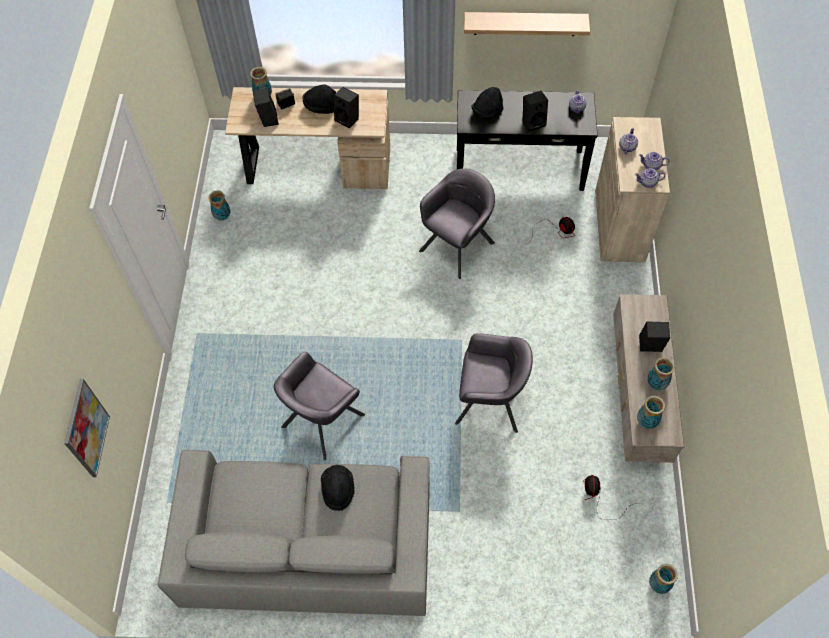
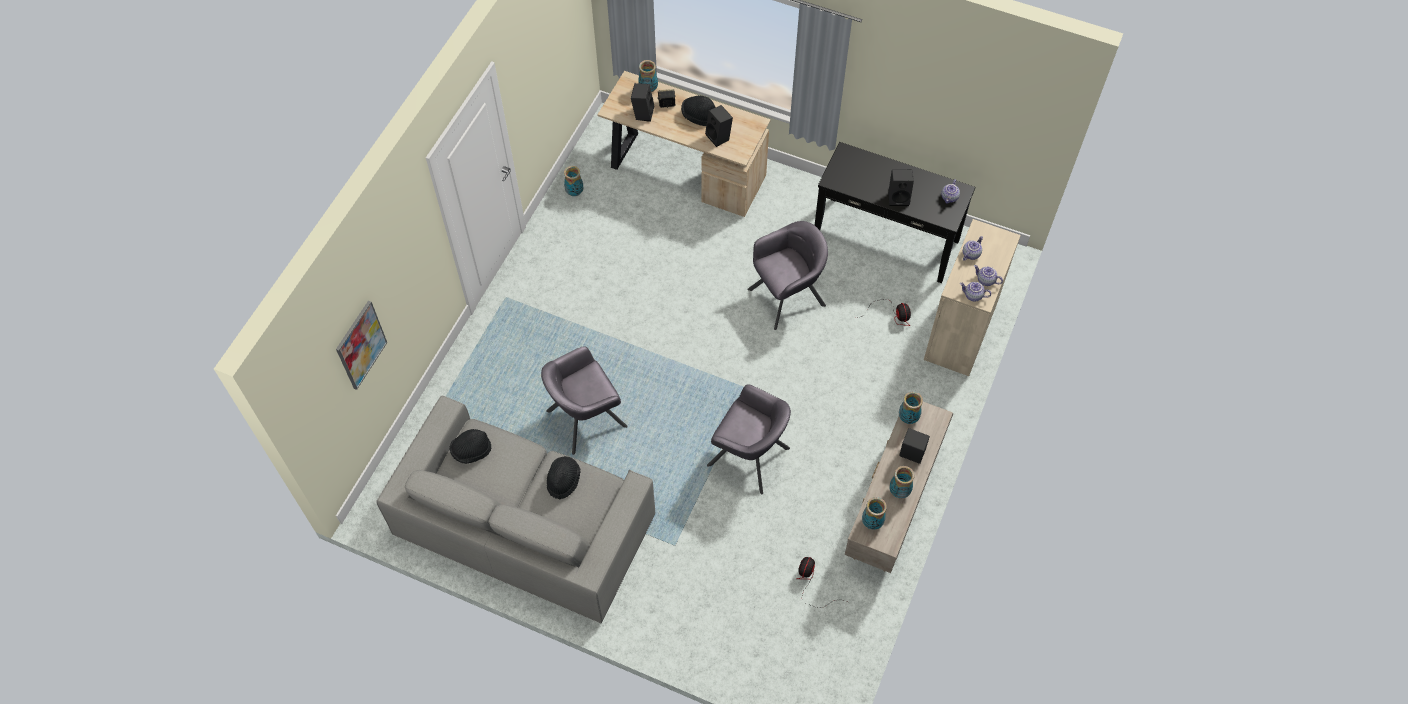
camera: 20 degrees right, 0 degrees up
(487, 112) = (857, 173): black hat -> black hat (471, 451)
(525, 23) = (916, 98): shelf -> none
(658, 585) = (828, 680): vase -> vase (908, 418)

